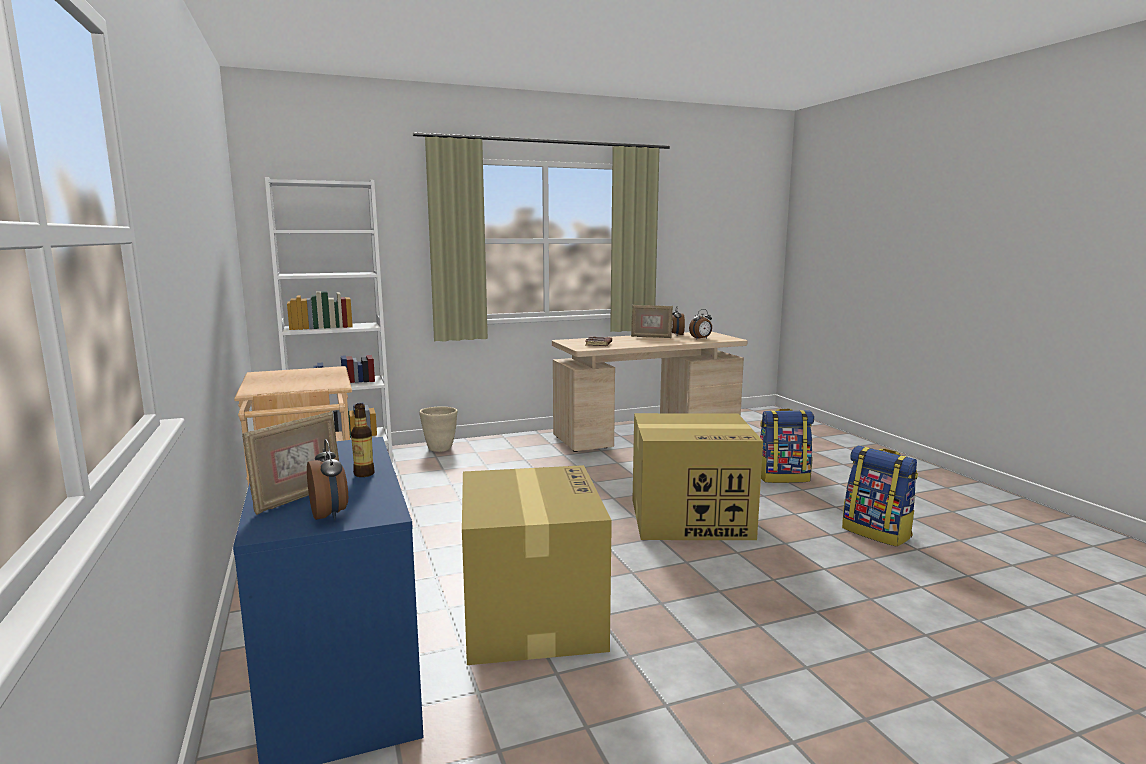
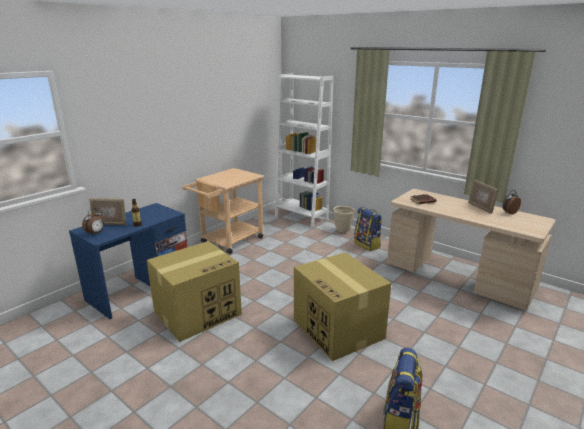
camera: 60 degrees right, 10 degrees up
(701, 339) = (509, 223): alarm clock -> none
(783, 477) = (458, 352): backpack -> backpack (367, 245)

